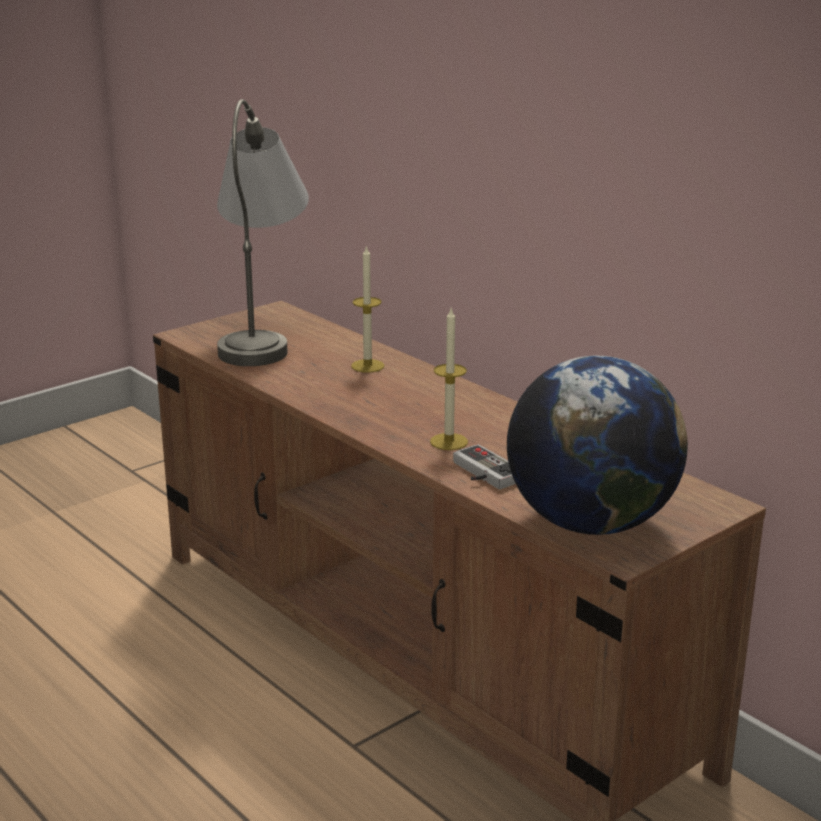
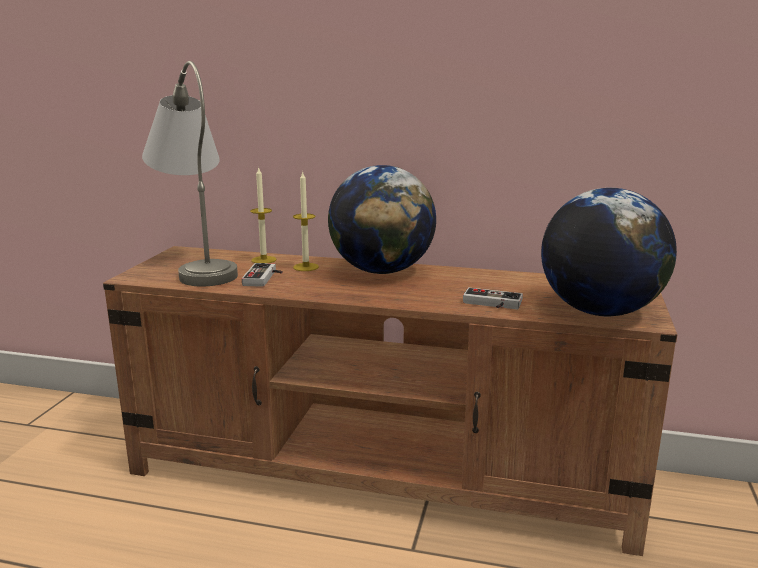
camera: 35 degrees left, 5 degrees down
(303, 369) = (264, 278): none -> game controller
(440, 394) = (382, 271): none -> globe
(449, 442) = (438, 293): candle -> candle (263, 260)

